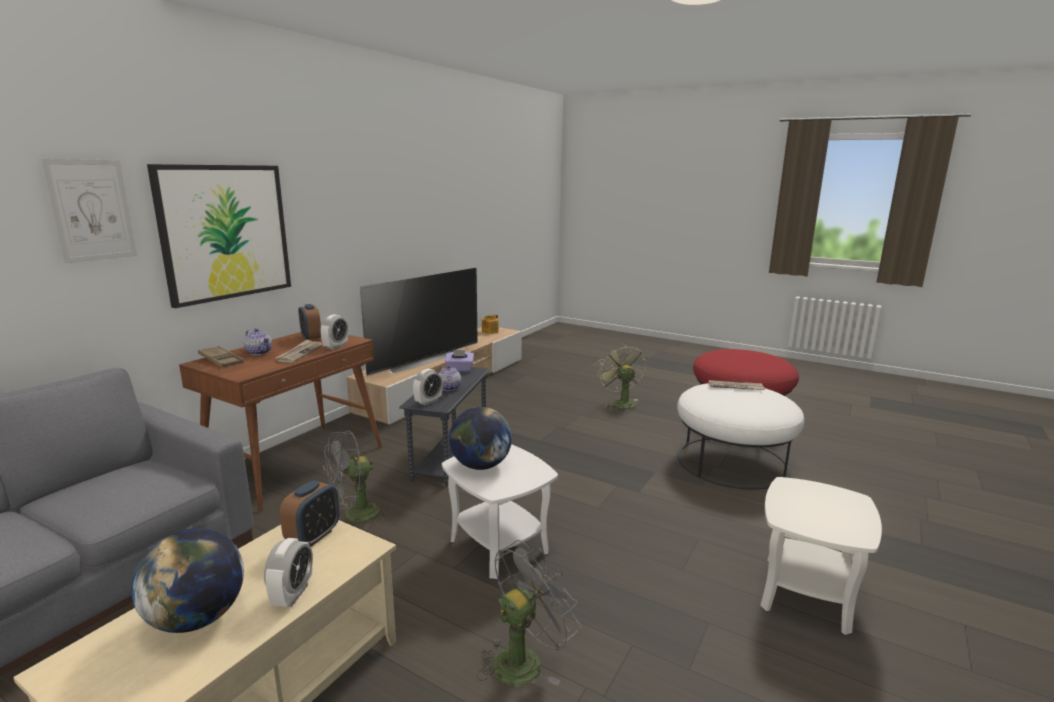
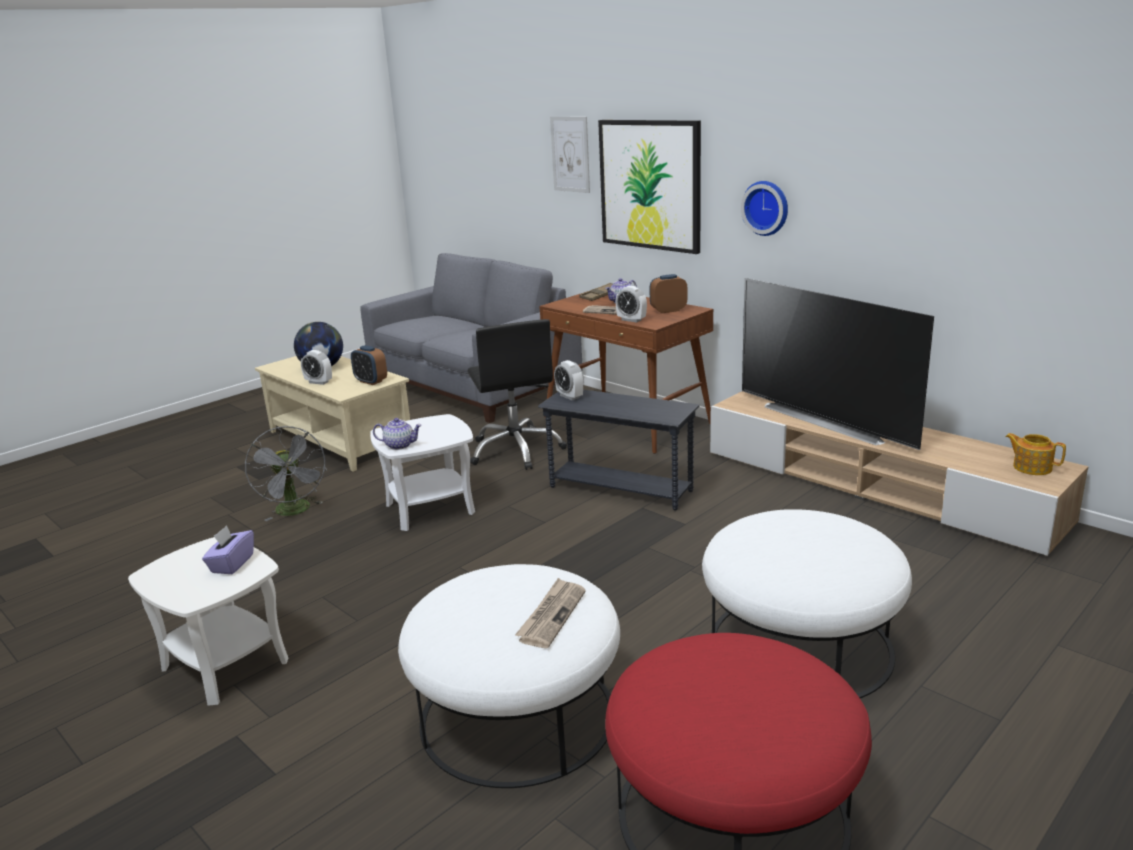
camera: 105 degrees right, 5 degrees up
(337, 234) = (766, 207): none -> wall clock
(354, 516) = (516, 450): grey fan -> black office chair
(448, 388) = (608, 404): teapot -> teapot (400, 445)
(459, 369) = (675, 409): purple tissue box -> purple tissue box (232, 564)
(480, 466) = (430, 427): globe -> none
(620, 403) = (799, 645): green fan -> white ottoman

